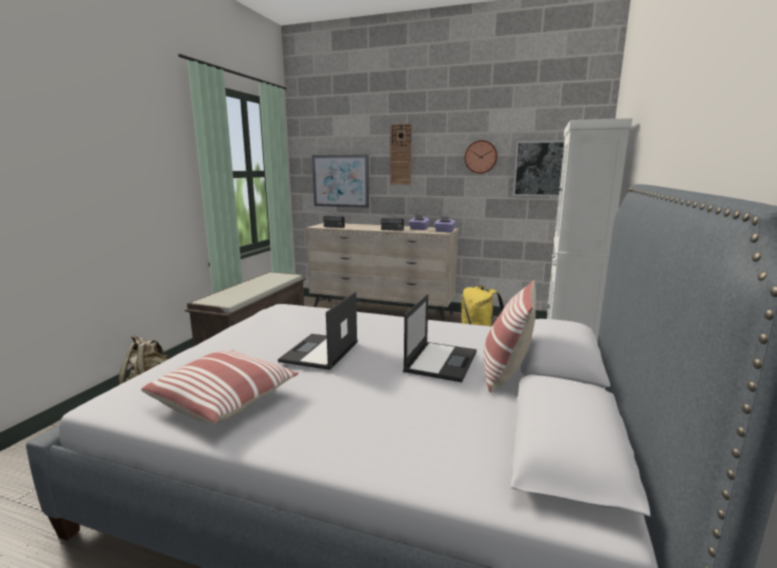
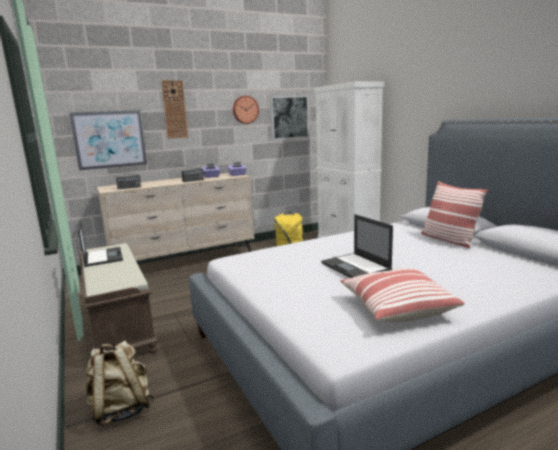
camera: 45 degrees left, 0 degrees up
(441, 361) = (415, 246): laptop -> laptop (103, 257)

